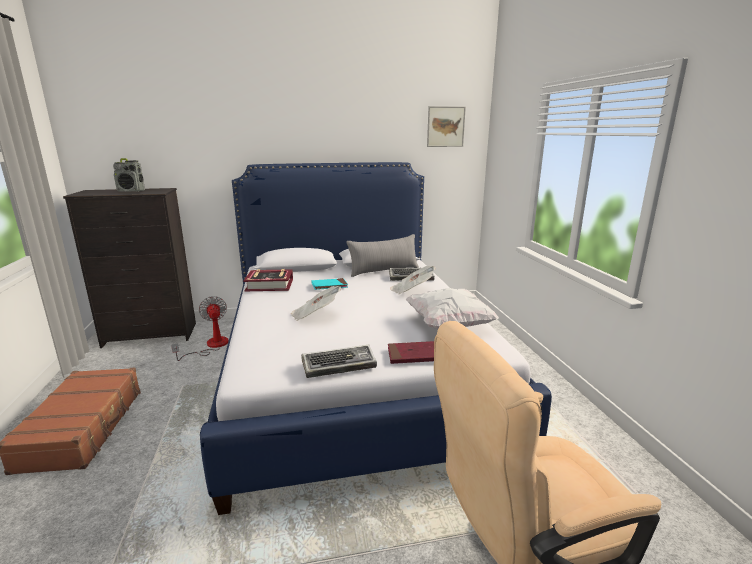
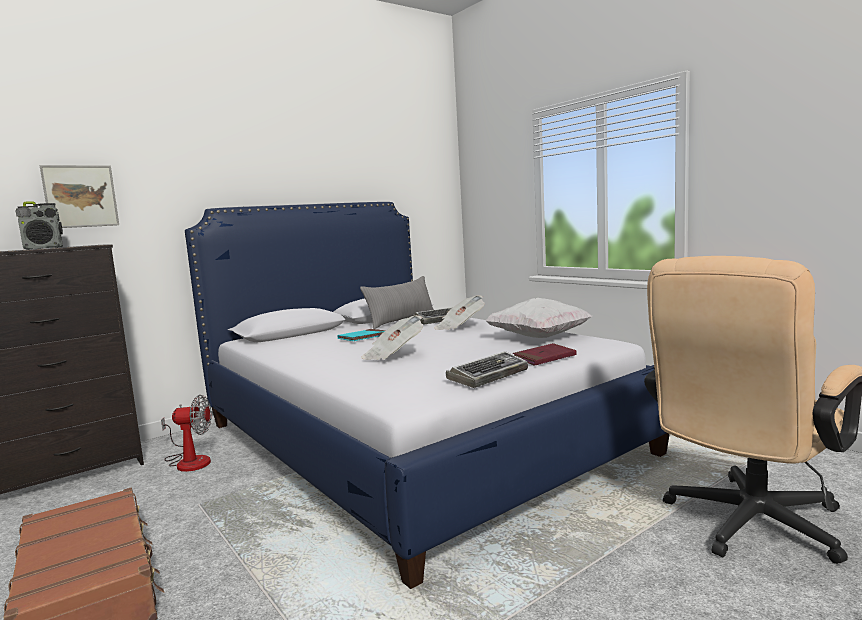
camera: 25 degrees left, 10 degrees down
(211, 346) = (189, 461): fan -> fan turned 135 degrees clockwise
(269, 285) = (286, 348): book -> none
(445, 126) = (420, 163): picture -> picture (80, 196)

